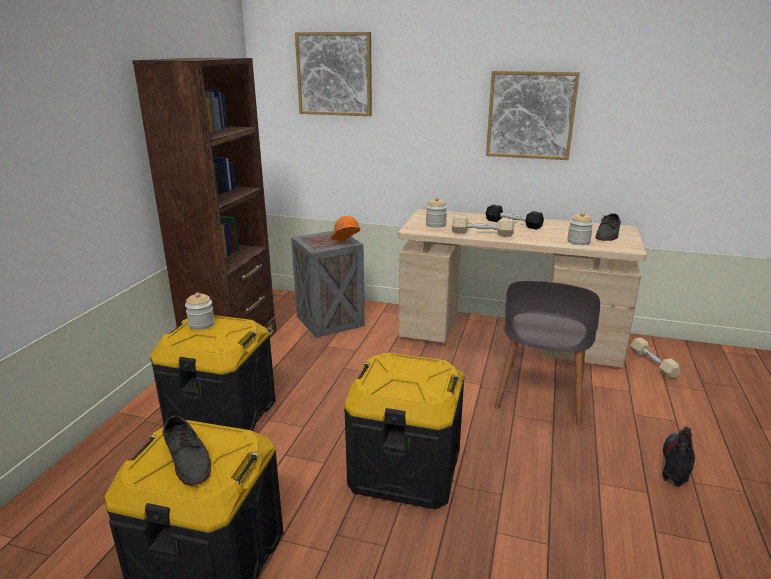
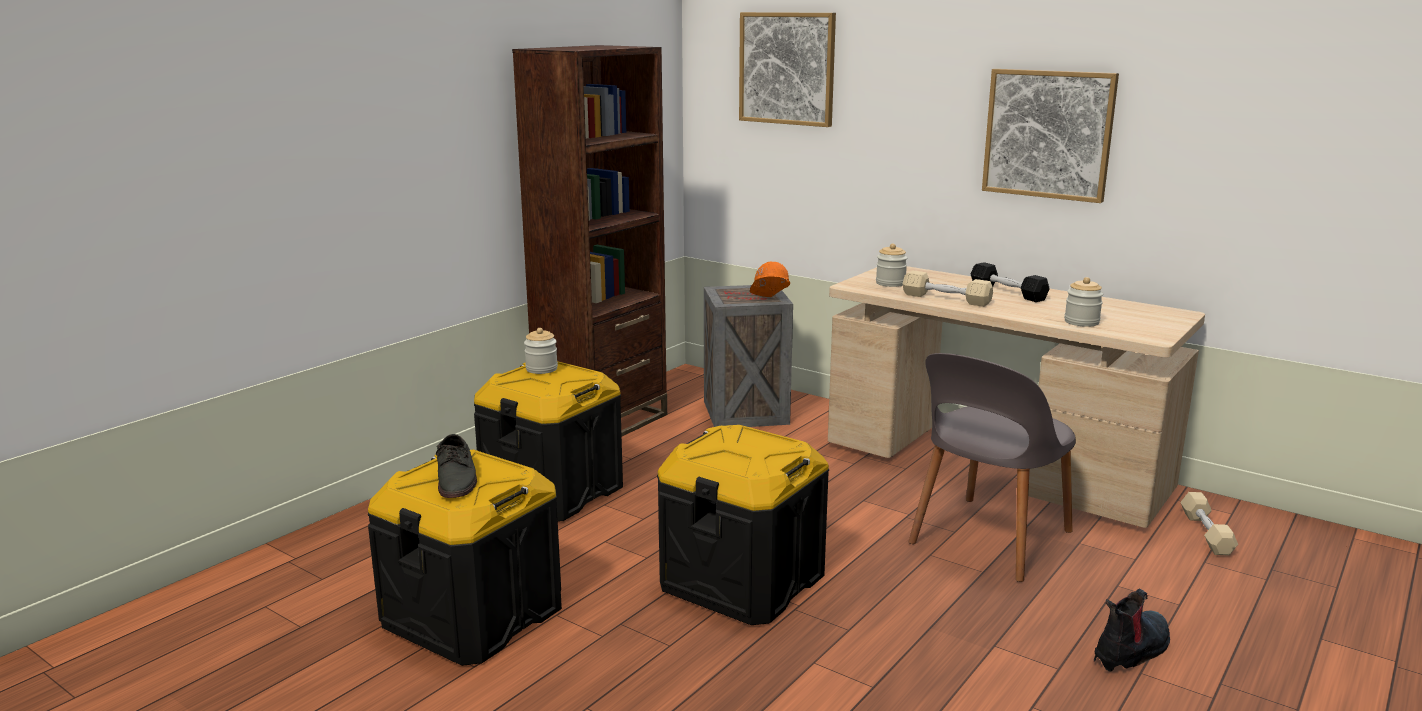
camera: 20 degrees right, 5 degrees down
(608, 234) = (1142, 318): grey shoe -> none

